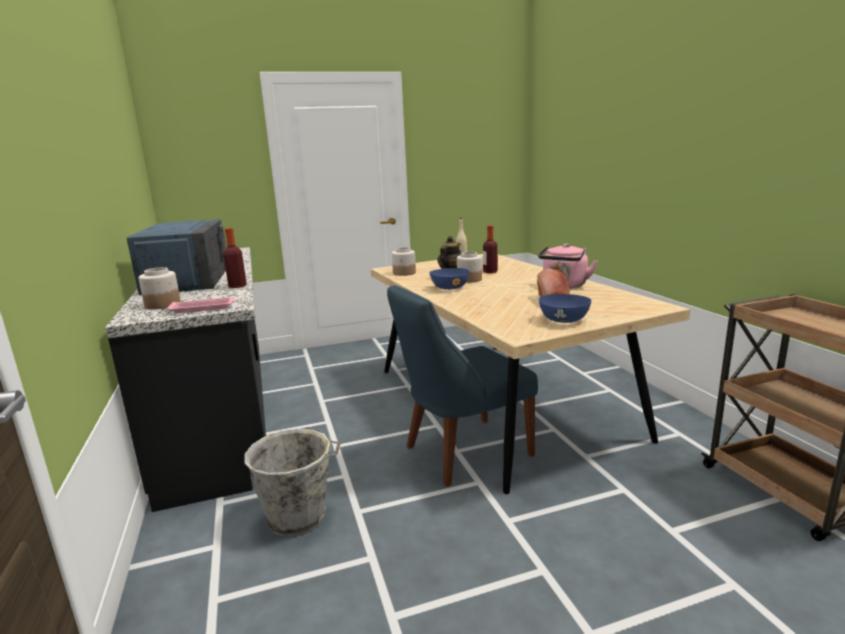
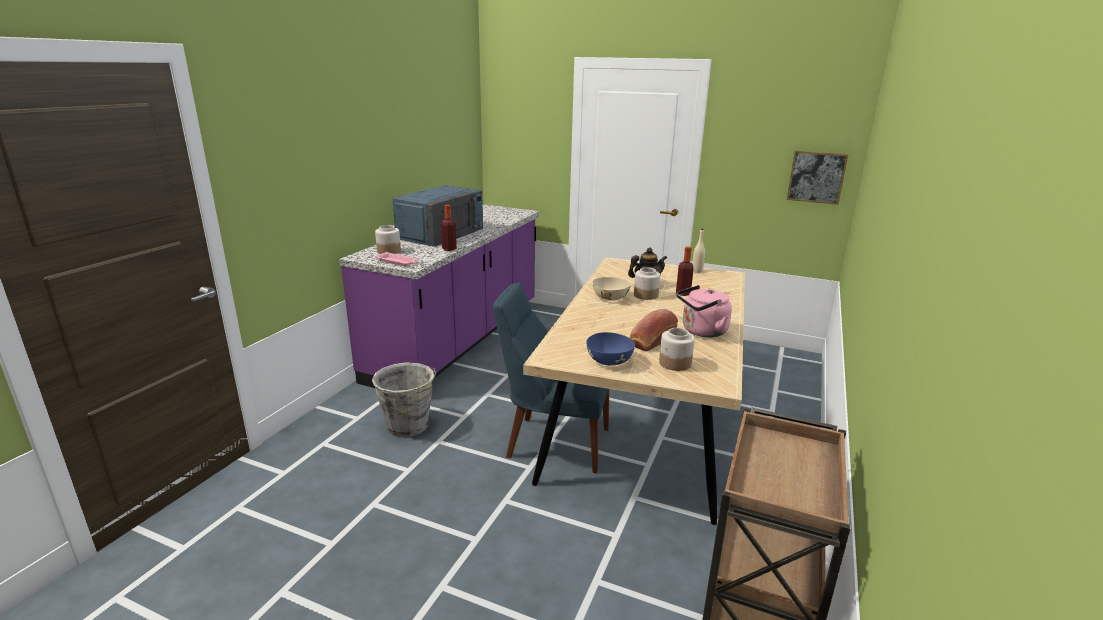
camera: 40 degrees right, 5 degrees up
(223, 414) = (459, 340): black counter -> purple counter
(404, 273) = (616, 270): jar -> jar (675, 363)
(450, 288) = (611, 298): blue bowl -> beige bowl
(499, 169) = (816, 177): none -> picture

